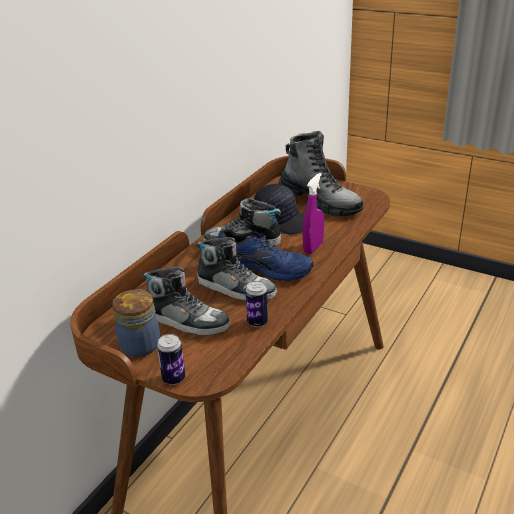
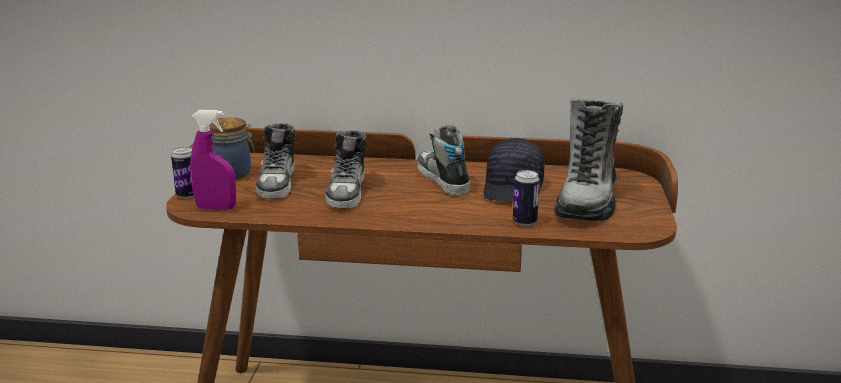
camera: 65 degrees right, 10 degrees down
(257, 322) = (291, 211): can -> can (524, 222)
(265, 267) = (400, 197): blue shoe -> none
(313, 248) = (464, 213): purple spray bottle -> purple spray bottle (216, 208)

